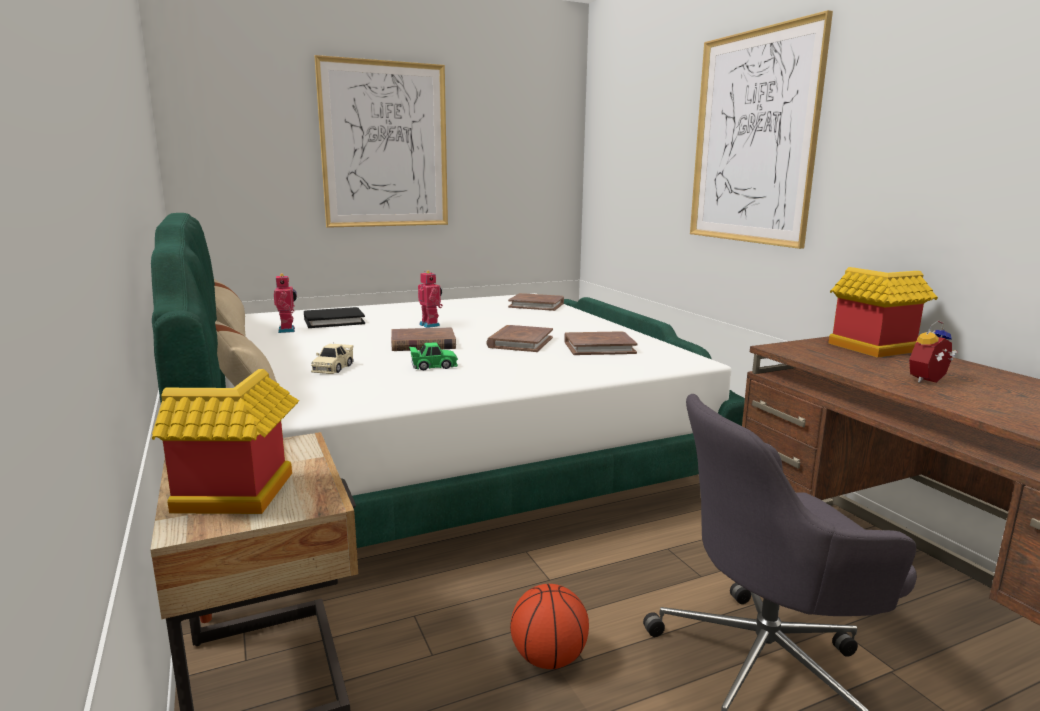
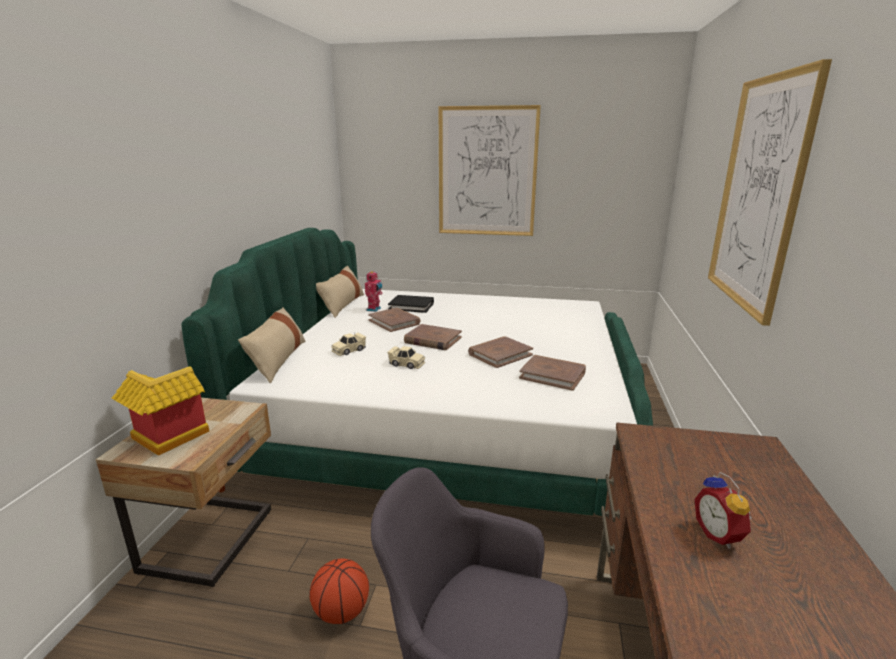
camera: 35 degrees right, 5 degrees up
(431, 325) = (465, 322): toy robot -> none
(433, 366) = (406, 364): green toy car -> beige toy car
(536, 305) = (576, 315): brown book -> brown book (394, 322)
(871, 349) = (743, 466): toy house -> none
(930, 381) = (720, 535): alarm clock -> alarm clock turned 105 degrees counterclockwise

